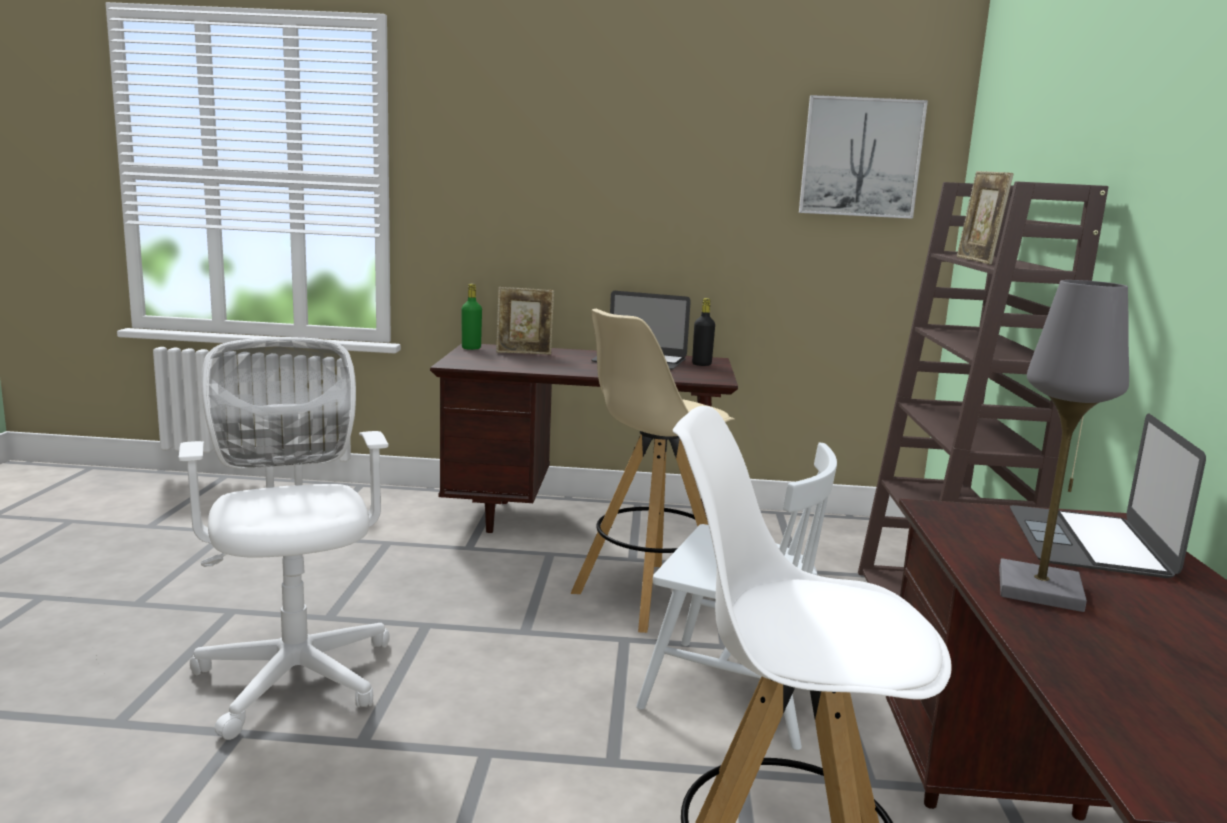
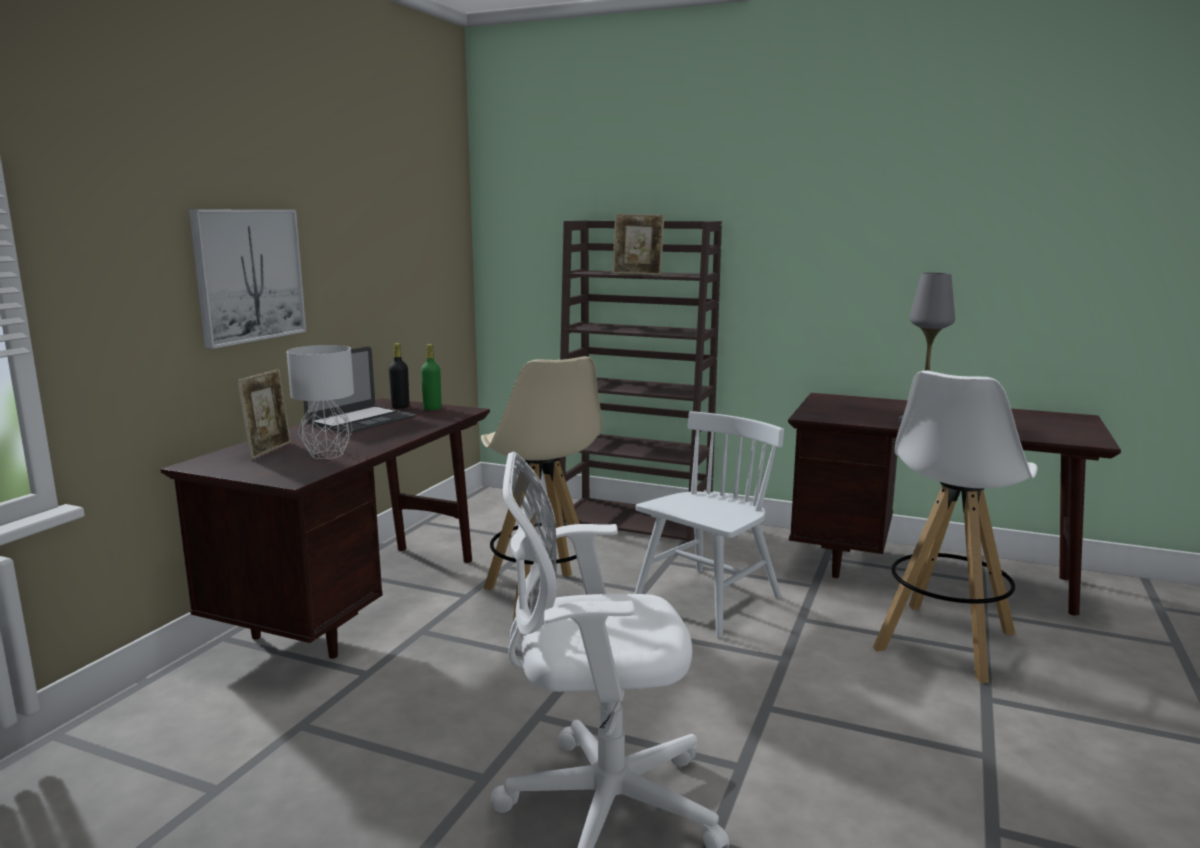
camera: 70 degrees left, 0 degrees up
(471, 348) = (207, 467): green bottle -> green bottle (432, 408)
(524, 364) = (328, 455): none -> grey table lamp
(860, 157) = (425, 201): picture -> picture (248, 275)
(1088, 542) = (855, 405): laptop -> none

